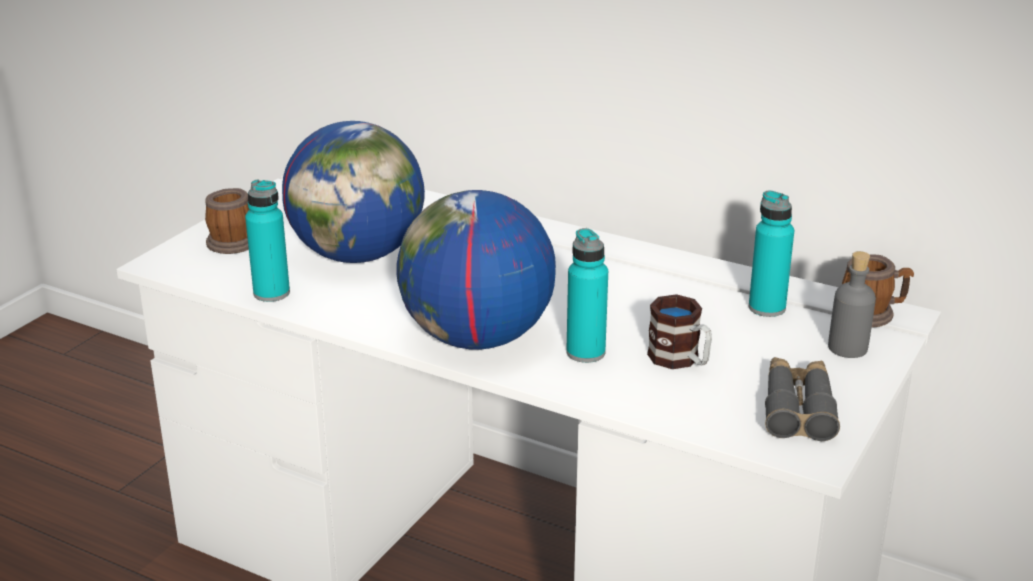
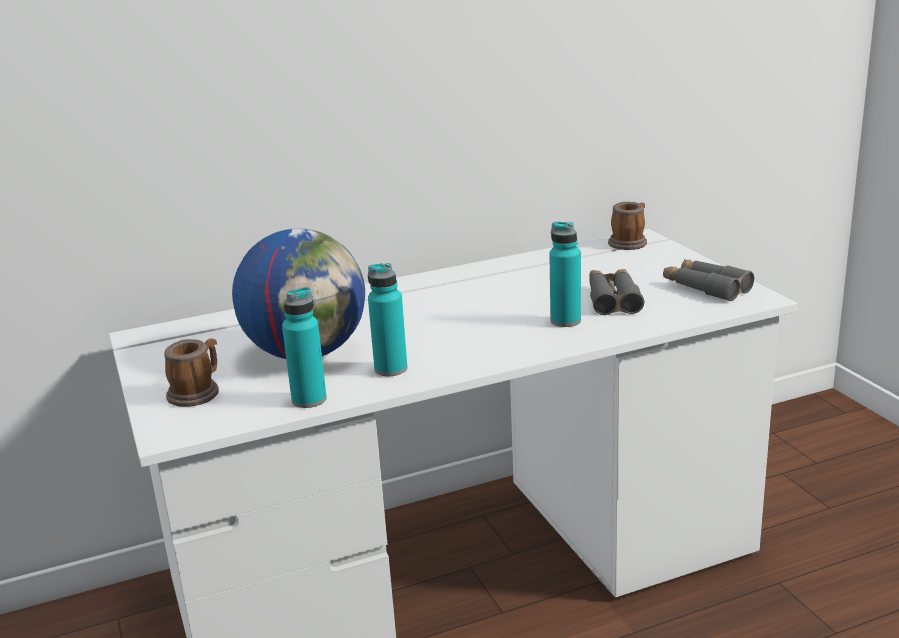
camera: 50 degrees left, 5 degrees down
(477, 339) = (497, 347): globe -> none
(680, 360) = (613, 299): mug -> grey binoculars
(767, 308) = (585, 262): turquoise bottle -> turquoise bottle (391, 369)
(847, 348) = (658, 258): grey bottle -> none

